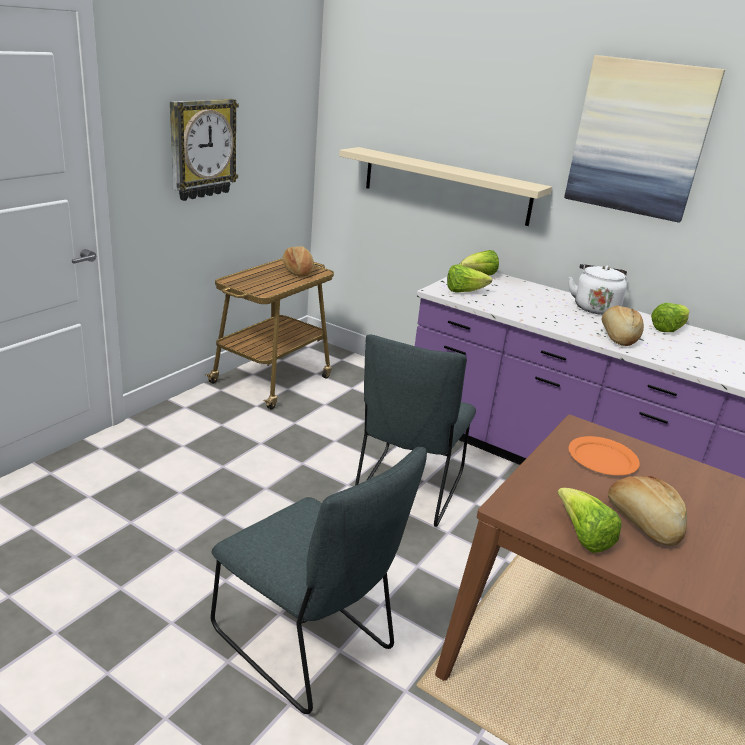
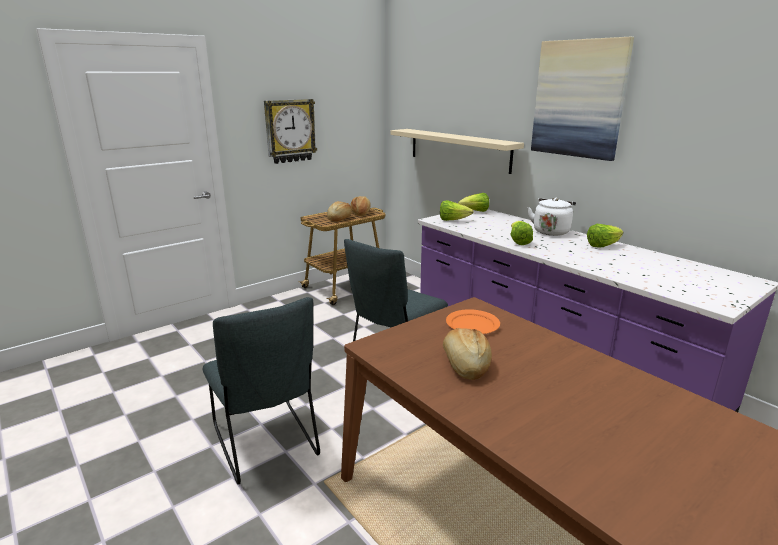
camera: 20 degrees right, 5 degrees down
(582, 536) = (406, 367): lettuce -> lettuce (518, 242)
(617, 337) = (550, 249): bread -> bread (339, 218)

